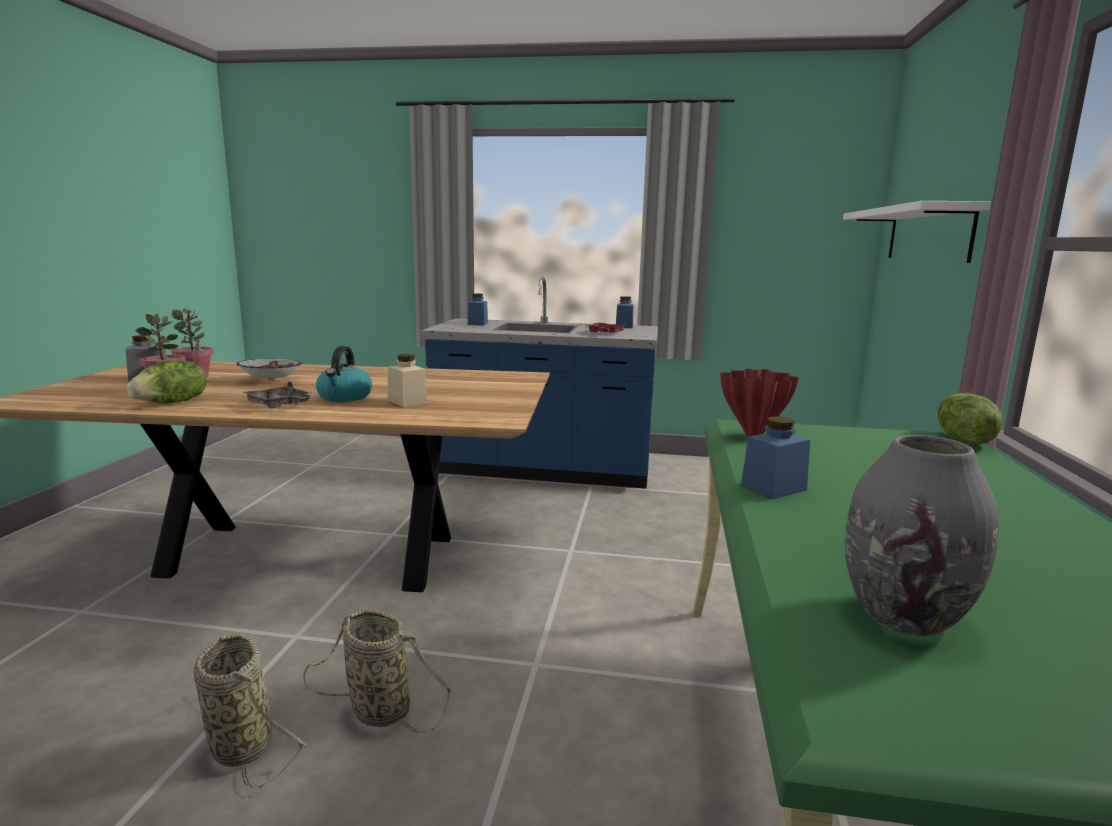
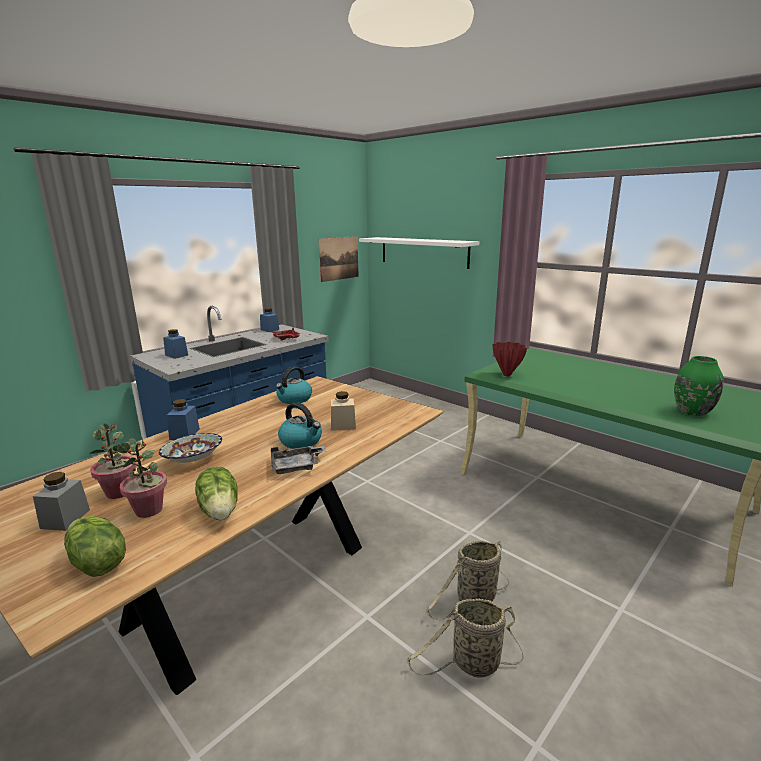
camera: 55 degrees left, 5 degrees up
(459, 377) = (294, 399): none -> kettle
(773, 488) = (576, 392): blue jar -> blue jar (184, 434)
(807, 247) = (339, 258): none -> picture
(905, 616) = (692, 411): grey vase -> green vase
(961, 440) = (538, 351): lettuce -> lettuce (97, 563)

